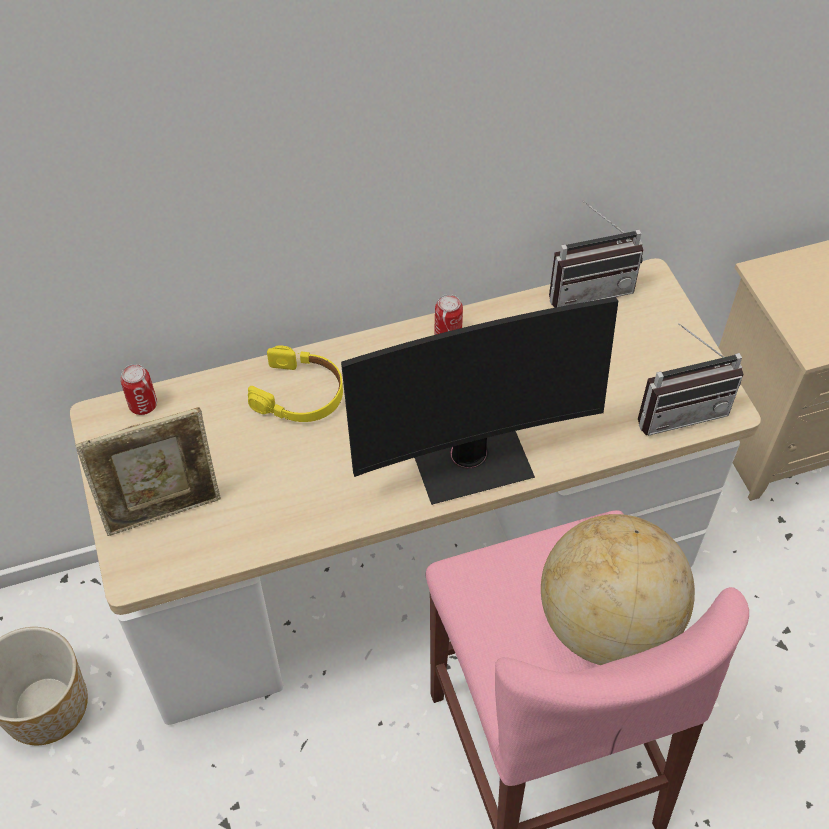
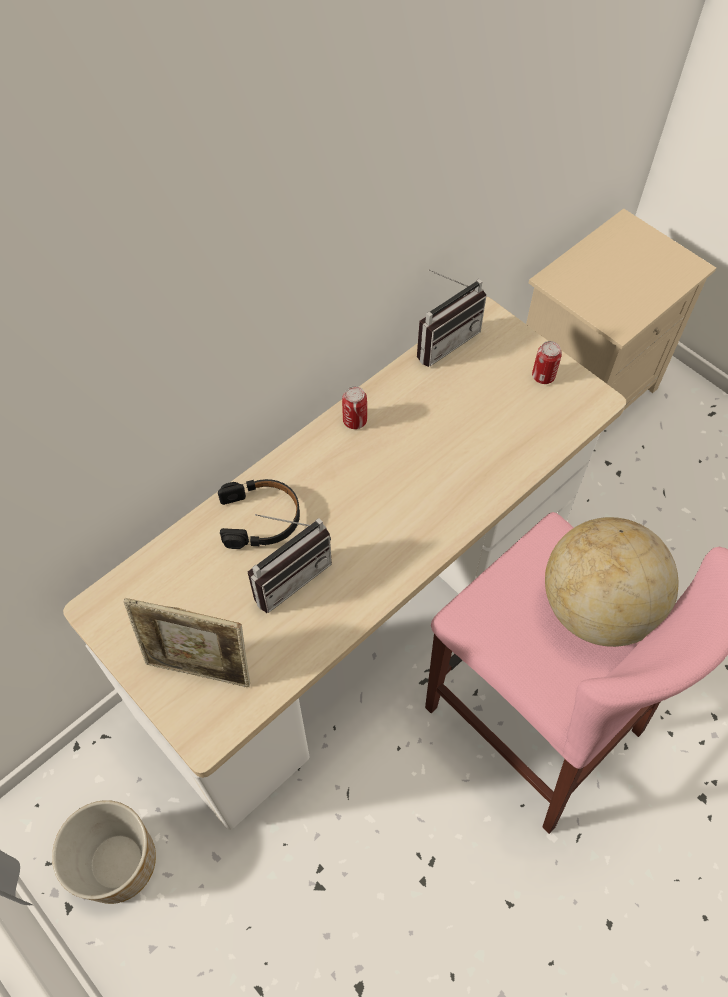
camera: 25 degrees left, 5 degrees up
(143, 405) = (128, 582): can -> can (543, 376)
(164, 511) = (200, 669): picture frame -> picture frame turned 60 degrees clockwise
(300, 394) = (260, 518): yellow headphones -> black headphones
(470, 458) = (428, 517): monitor -> none
(679, 409) = (563, 414): radio -> radio (287, 574)

